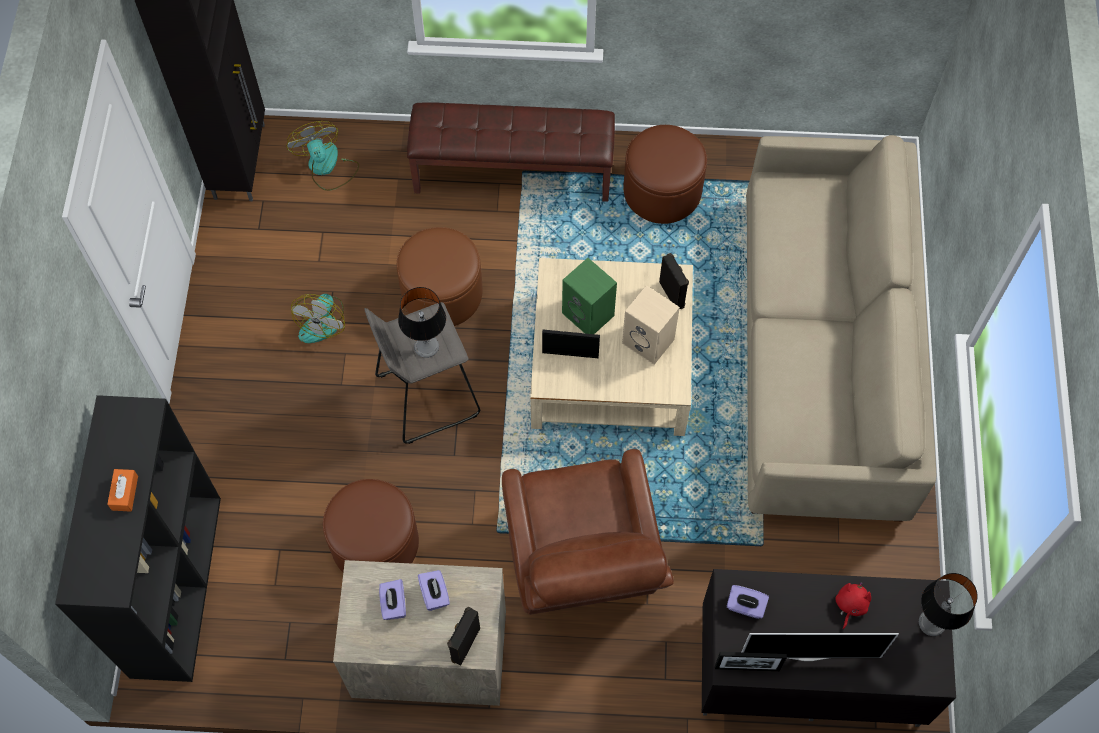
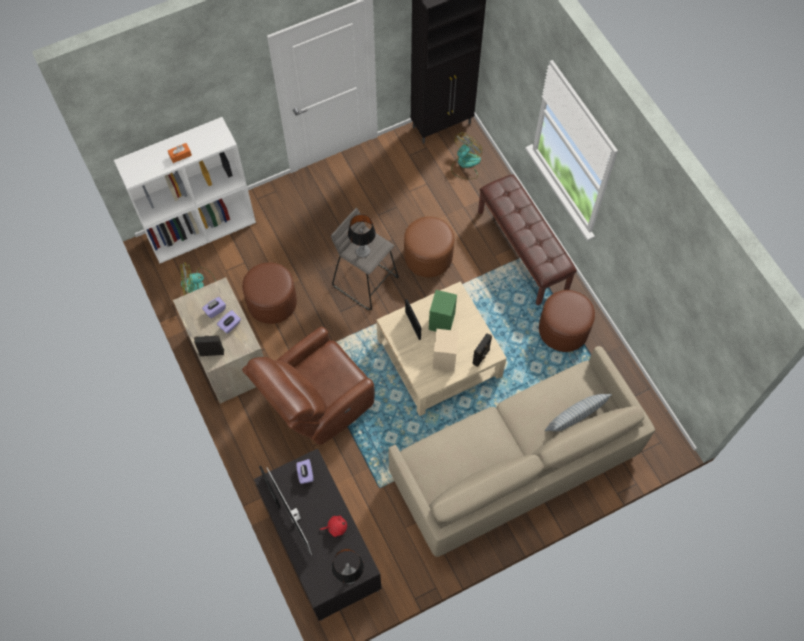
camera: 60 degrees right, 0 degrees up
(175, 584) = (202, 229): black bookcase -> white bookcase
(322, 321) = (377, 211): fan -> fan (198, 285)
(832, 229) = (575, 417): none -> pillow

